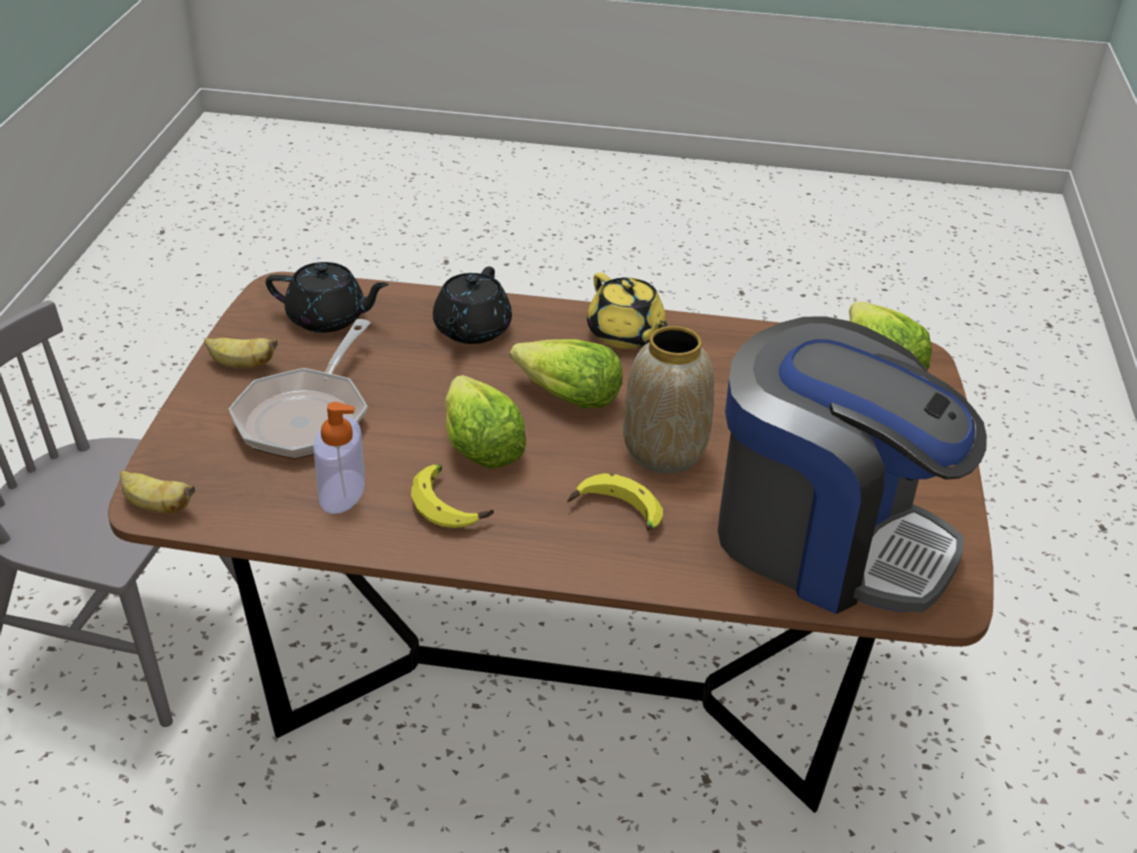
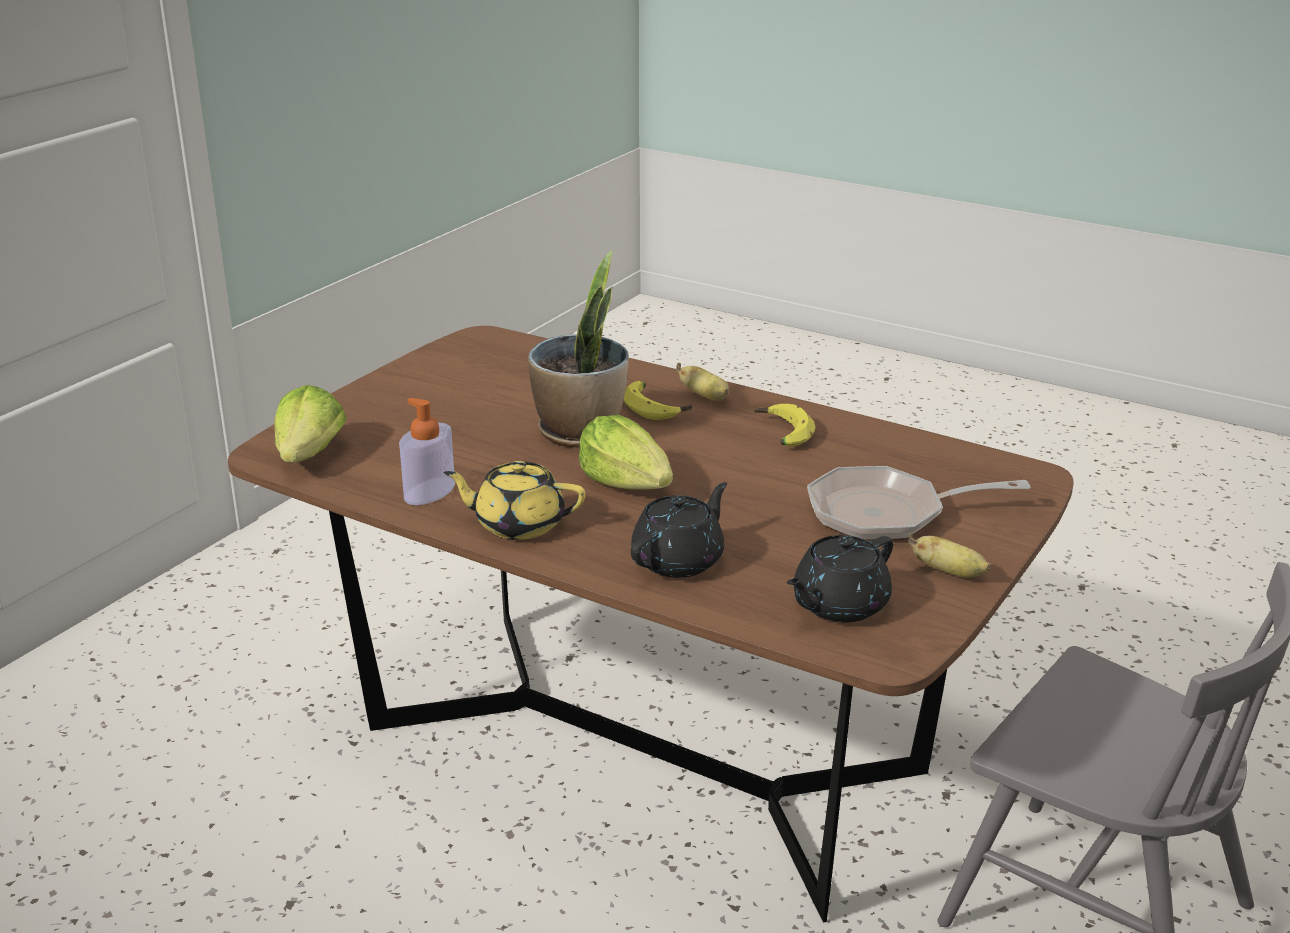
camera: 155 degrees left, 10 degrees down
(156, 506) = (1030, 474): banana -> banana (705, 397)
(306, 416) = (887, 514): frying pan -> frying pan turned 135 degrees counterclockwise
(328, 318) = (838, 605): black teapot -> black teapot turned 75 degrees counterclockwise
(342, 492) = (869, 456): soap dispenser -> soap dispenser (429, 492)
(479, 446) = (735, 464): lettuce -> none
(626, 335) = (518, 524): yellow teapot -> yellow teapot turned 75 degrees counterclockwise
(665, 453) = (580, 433): vase -> potted plant
(826, 540) = (517, 371): coffee machine -> none

